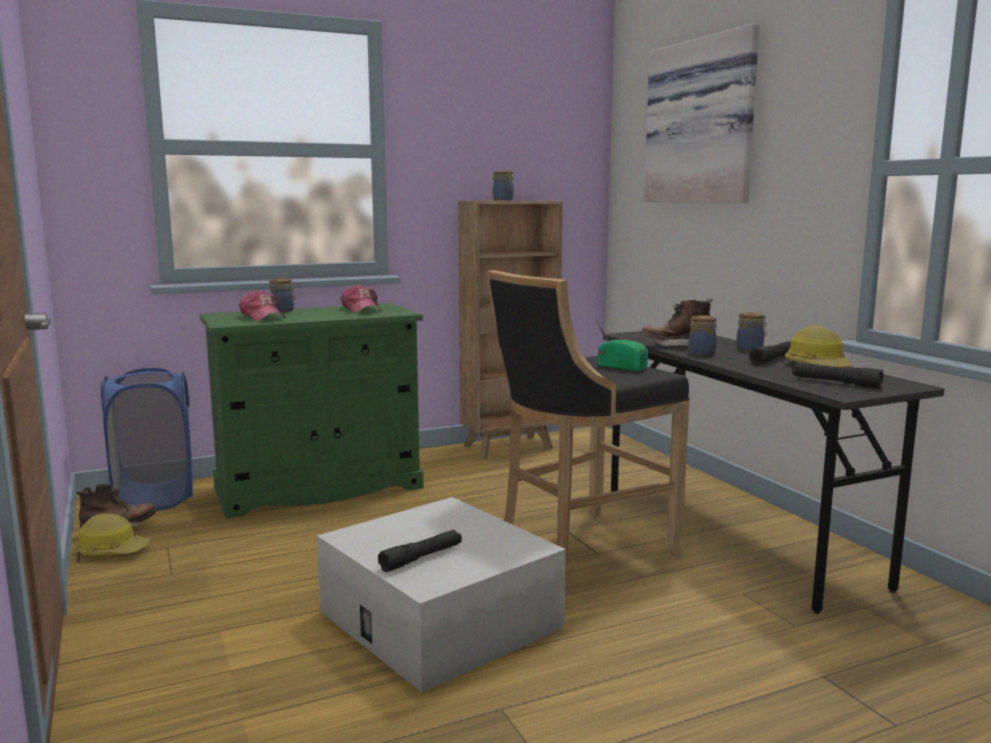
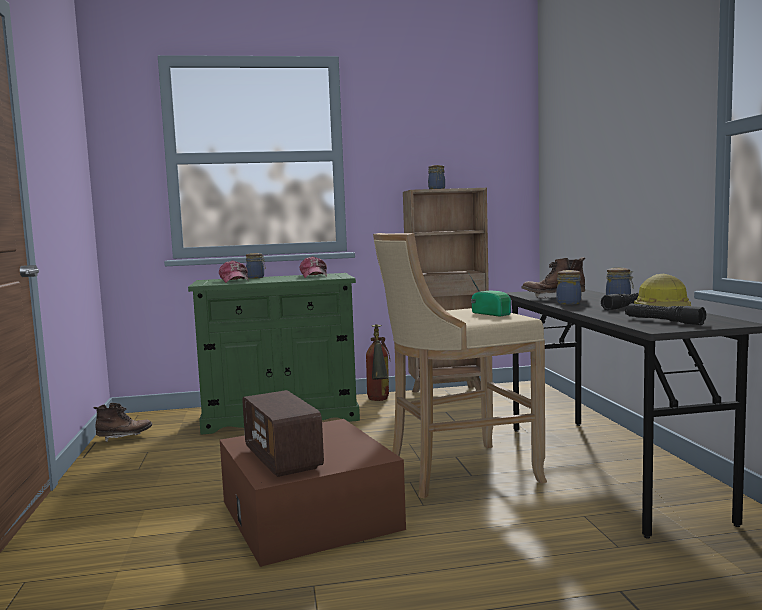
camera: 15 degrees right, 5 degrees down
(113, 550) = (111, 451): hard hat -> none
(155, 497) = (162, 418): blue laundry basket -> none
(421, 558) = (283, 459): black flashlight -> radio
(431, 460) = (379, 401): none -> fire extinguisher
(440, 619) = (309, 515): white storage box -> brown storage box
(579, 551) = (457, 473): black stool -> beige stool
(703, 122) = (597, 112): picture -> none

